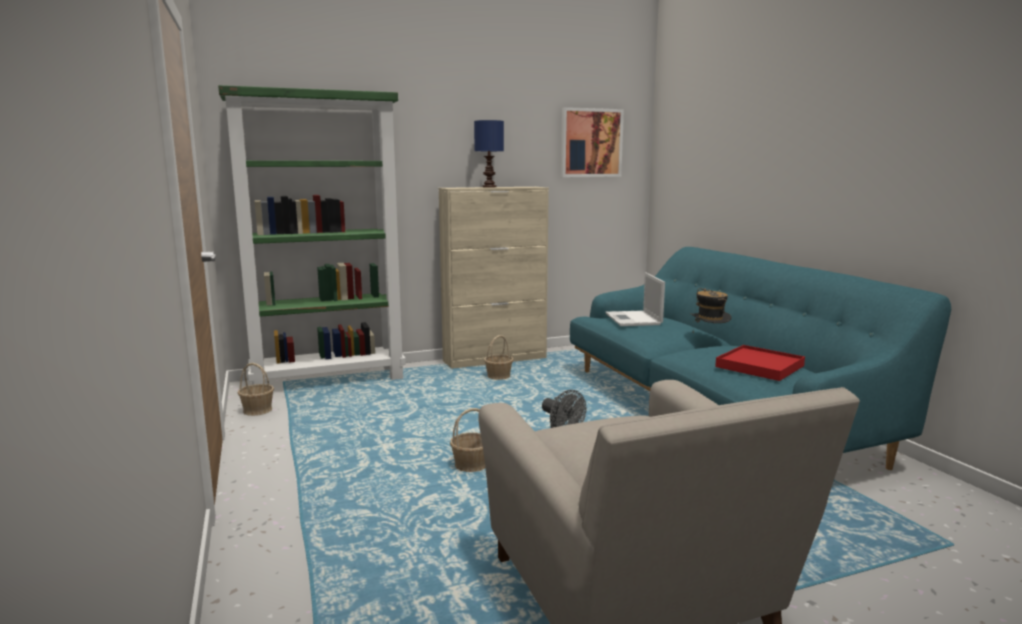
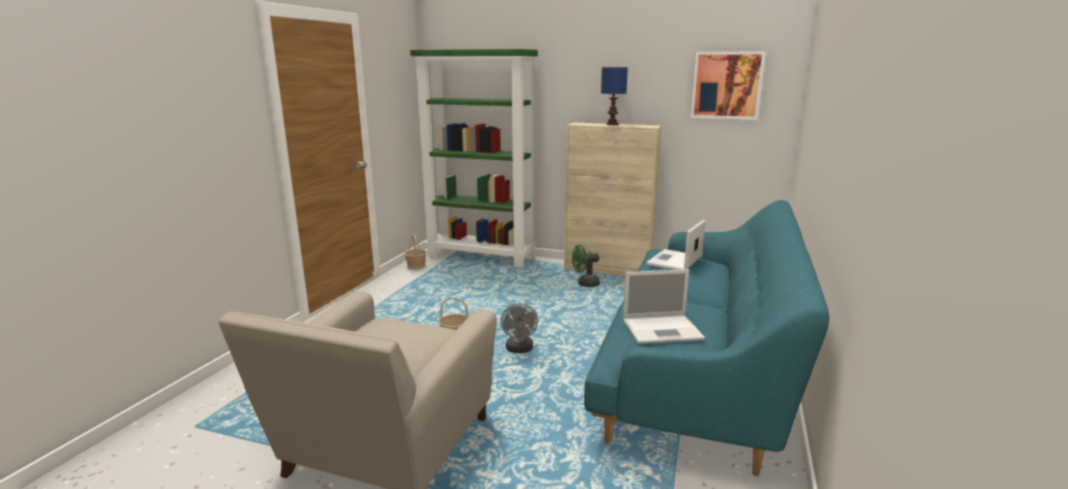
camera: 40 degrees right, 5 degrees up
(499, 377) = (585, 284): basket -> green fan
(708, 338) = (696, 294): hat -> none
(759, 366) = (663, 329): red tray -> laptop

